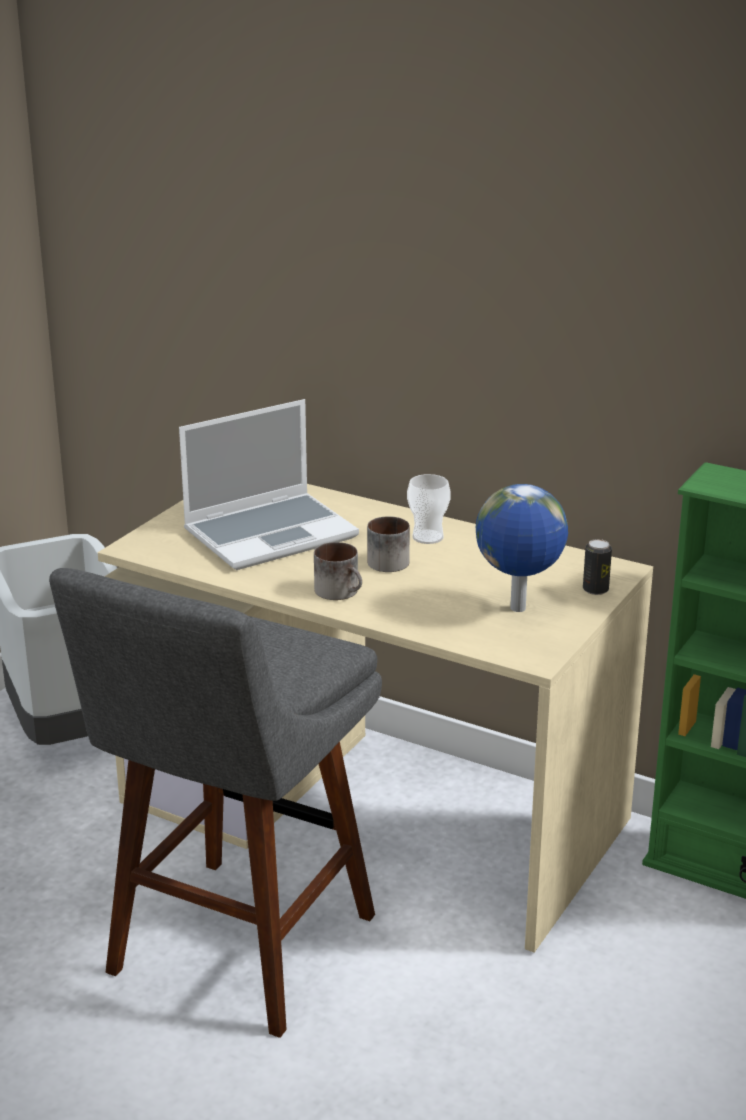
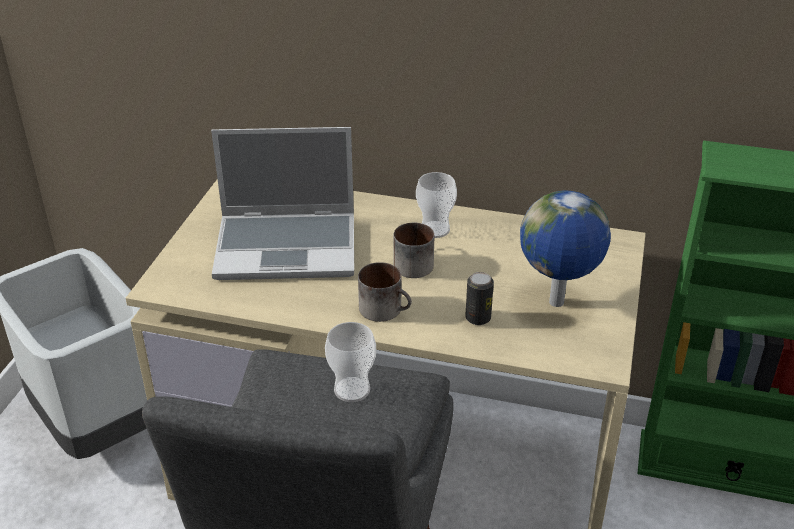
camera: 15 degrees left, 10 degrees up
(271, 533) = (288, 247): laptop -> laptop turned 45 degrees clockwise
(273, 642) = (352, 389): none -> cup
(595, 589) = (612, 268): can -> can (478, 318)

